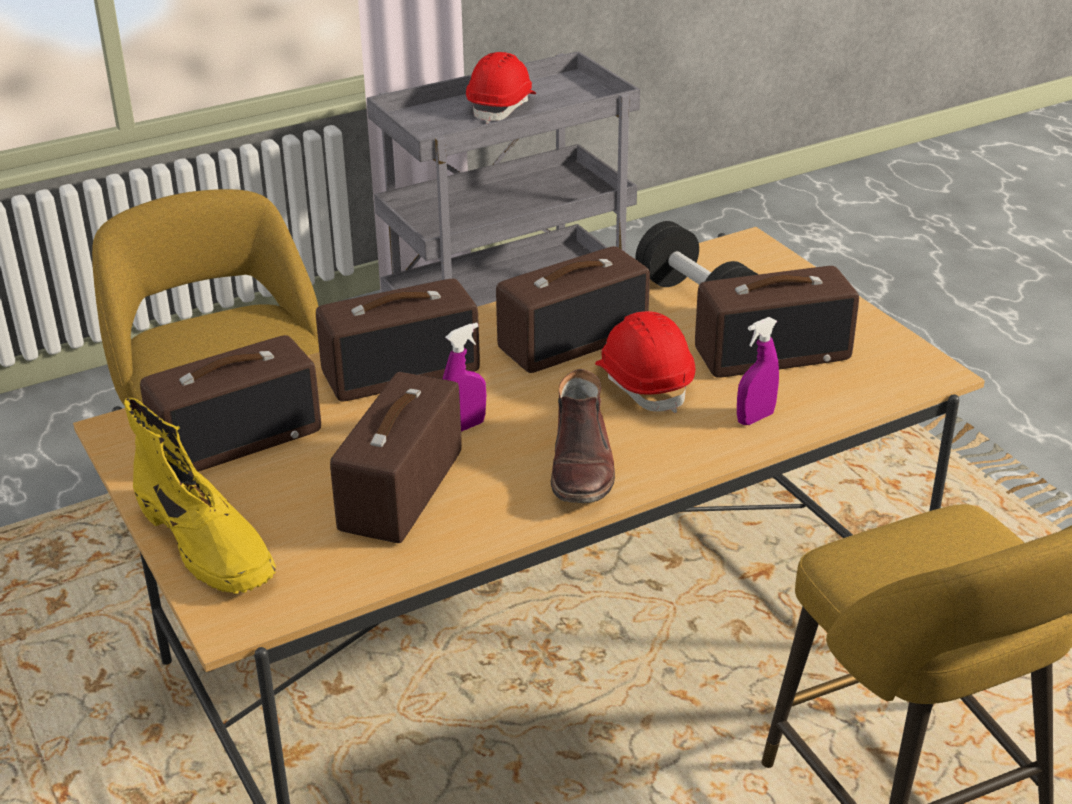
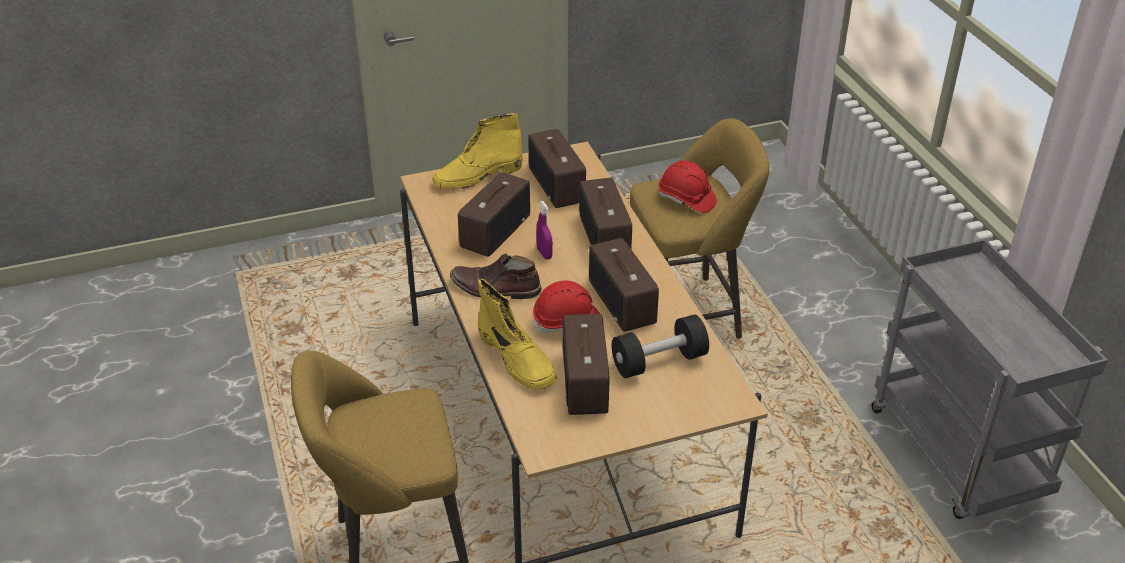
camera: 100 degrees right, 5 degrees up
(403, 491) = (495, 230): radio -> radio turned 90 degrees clockwise
(502, 107) = (1002, 316): red hard hat -> red hard hat (686, 199)
(755, 418) = (517, 359): purple spray bottle -> yellow boot

